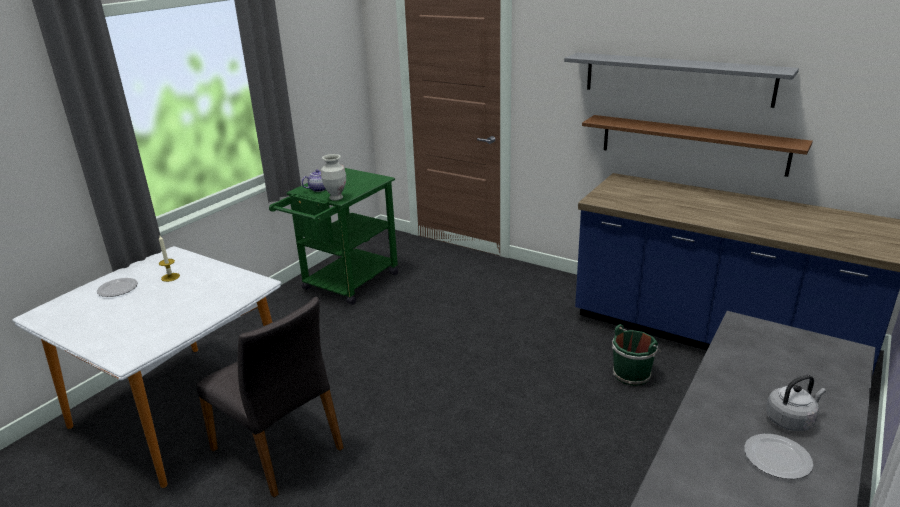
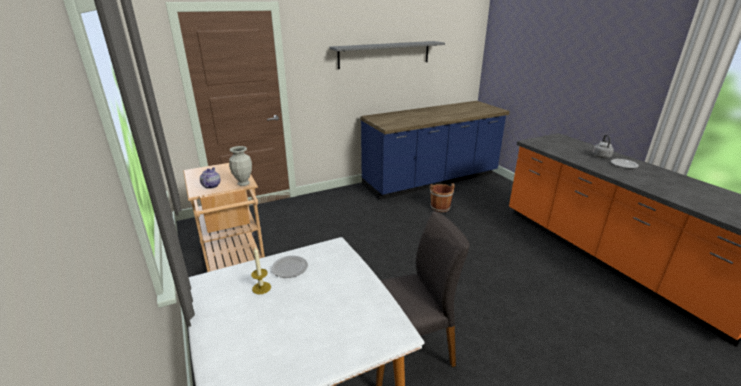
camera: 60 degrees left, 0 degrees up
(118, 289) = (243, 326): plate -> plate (290, 268)
(345, 285) = (235, 261): green cart -> beige cart
(632, 373) = (439, 207): green bucket -> brown bucket
(692, 144) = (395, 89): brown shelf -> none

